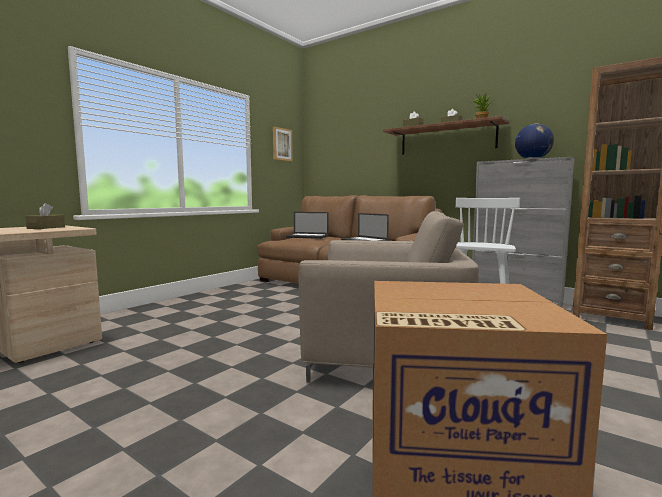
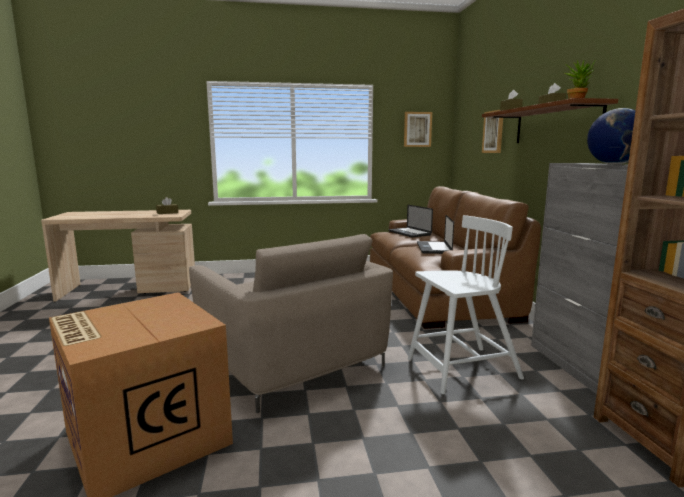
camera: 45 degrees right, 5 degrees up
(369, 147) = (493, 132): none -> picture

